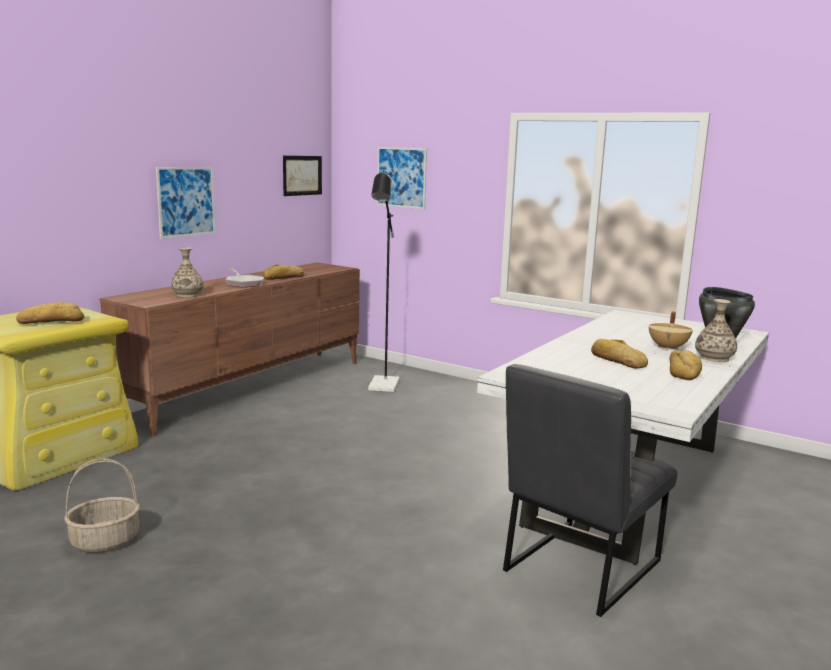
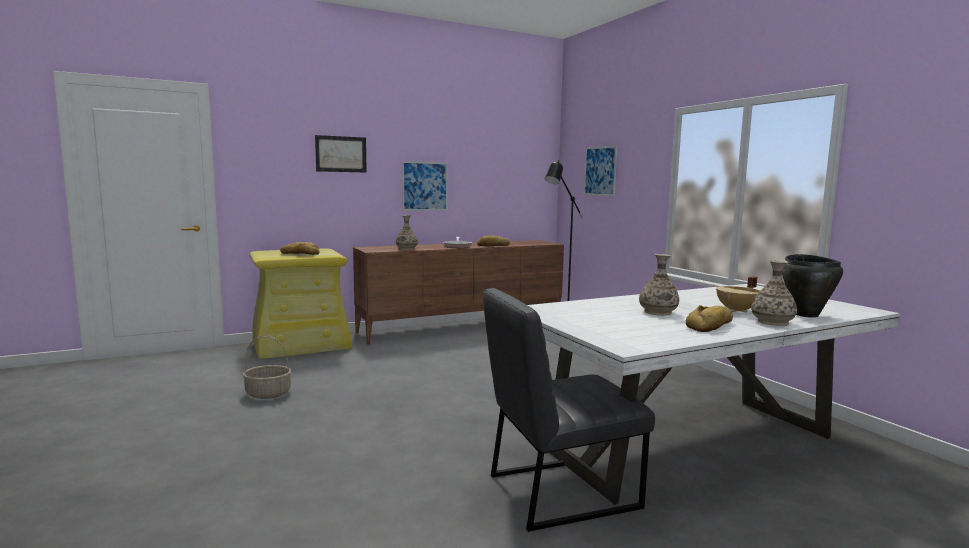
camera: 30 degrees right, 5 degrees down
(302, 175) = (529, 172): picture -> picture (341, 154)
(617, 361) = (658, 312): bread -> vase

